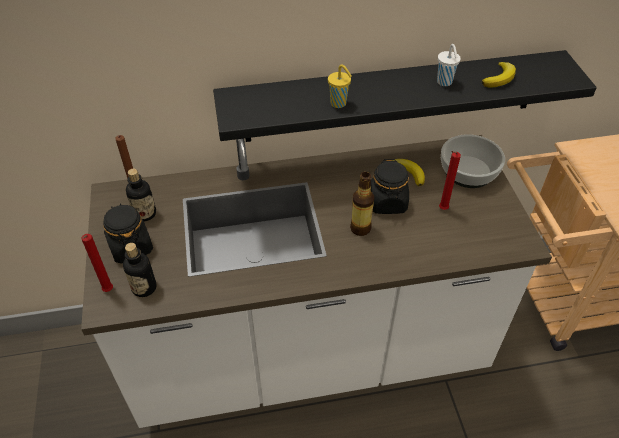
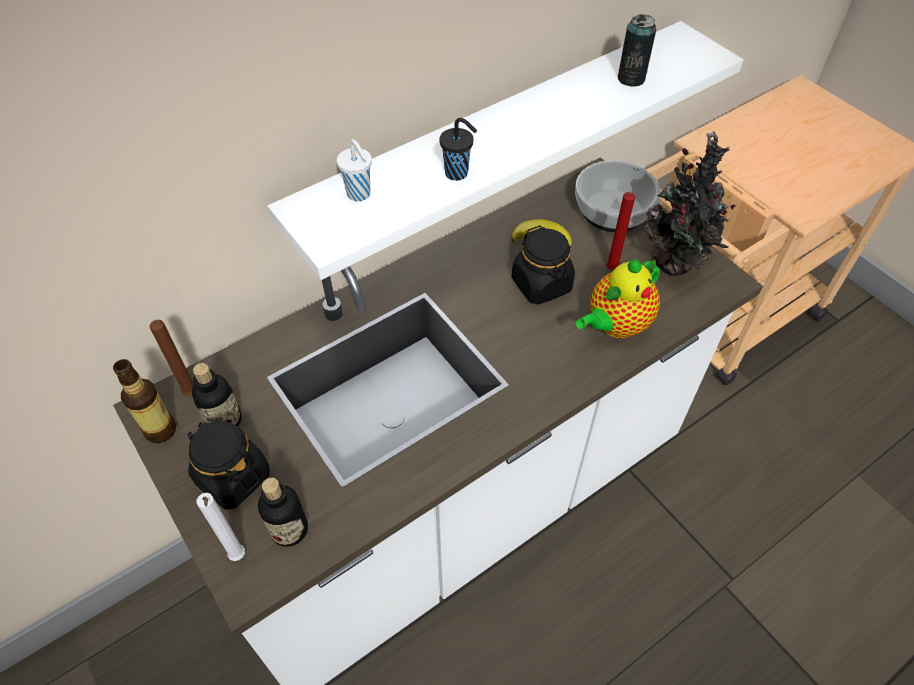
camera: 25 degrees left, 5 degrees up
(108, 291) = (238, 558): red candle -> white candle
(339, 104) = (458, 173): yellow cup -> black cup
(360, 228) = (529, 331): bottle -> bottle (160, 430)
(392, 96) = (496, 141): black shelf -> white shelf
(422, 245) = (615, 325): none -> teapot
(444, 82) = (571, 104): white cup -> white cup (359, 195)
(491, 222) = (675, 266): none -> potted plant
(499, 78) = (631, 78): banana -> can

